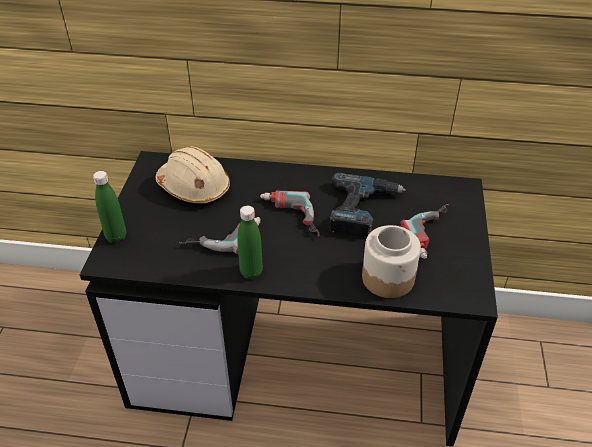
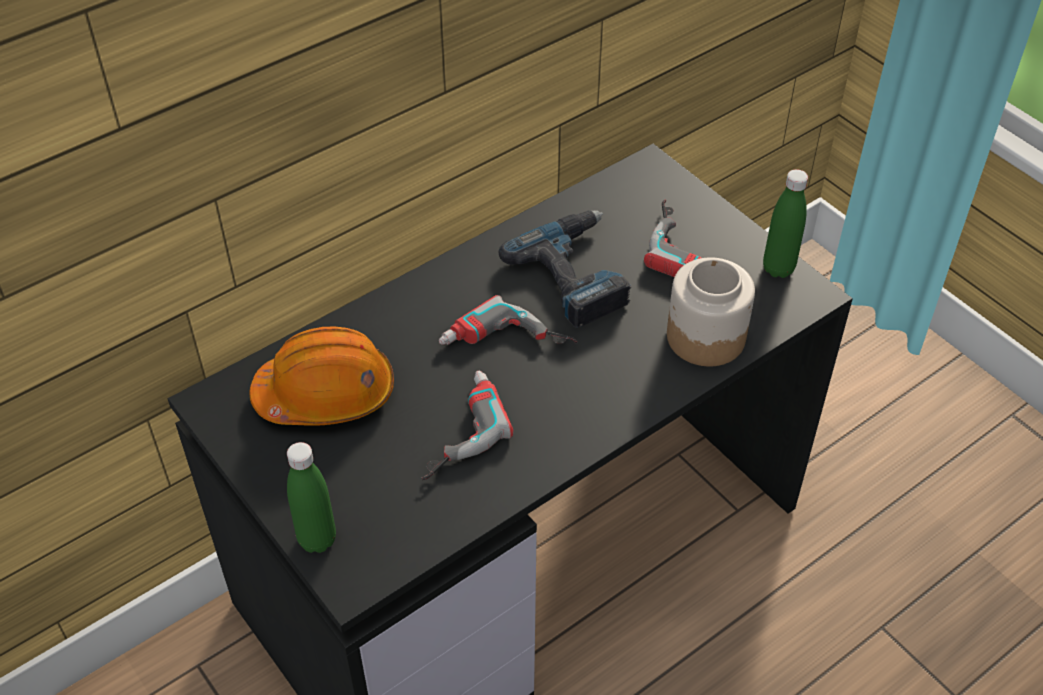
camera: 45 degrees left, 5 degrees up
(194, 187) = (326, 394): beige hard hat -> orange hard hat
(251, 272) = (553, 447): green bottle -> green bottle (778, 268)

